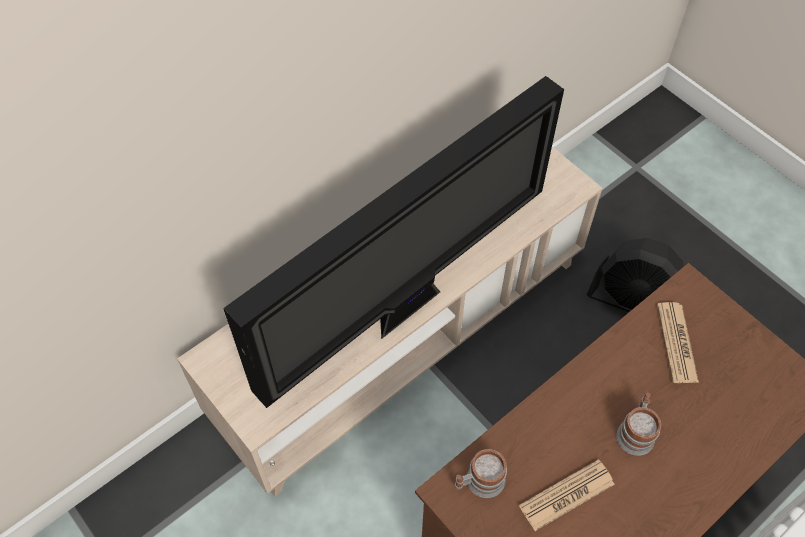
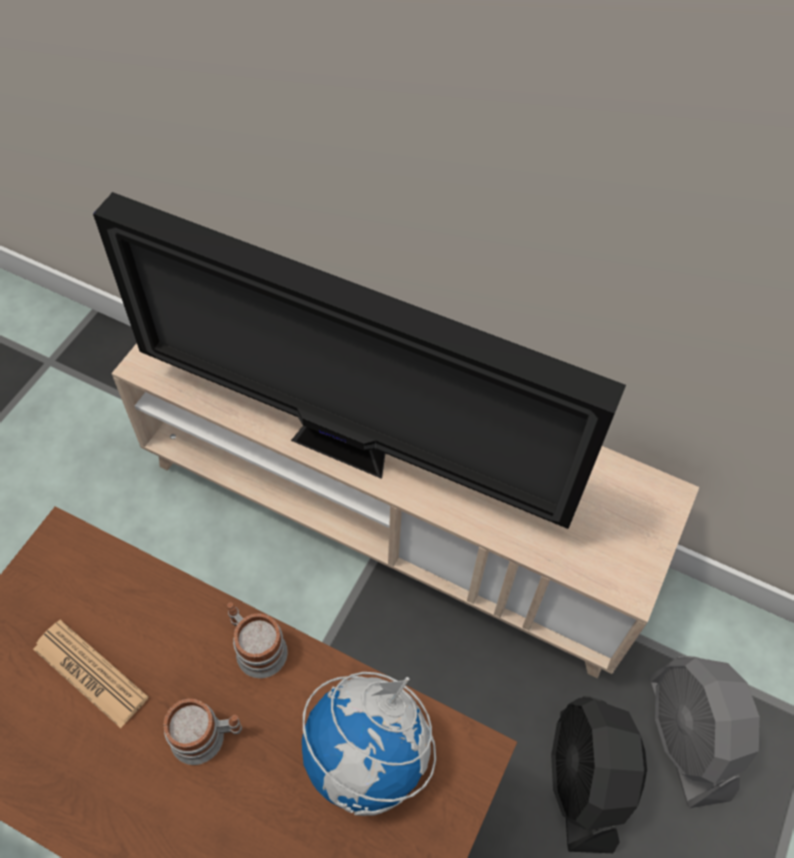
camera: 65 degrees right, 0 degrees up
(479, 482) = (82, 568): mug -> mug (256, 647)
(625, 235) = (687, 738): none -> grey fan
(677, 343) = (368, 758): newspaper -> globe

